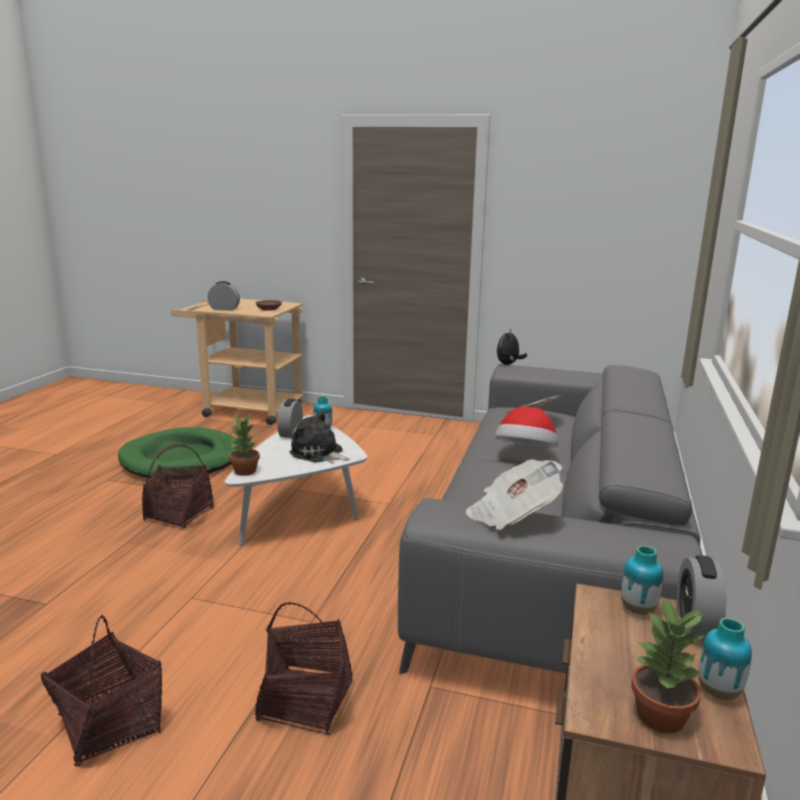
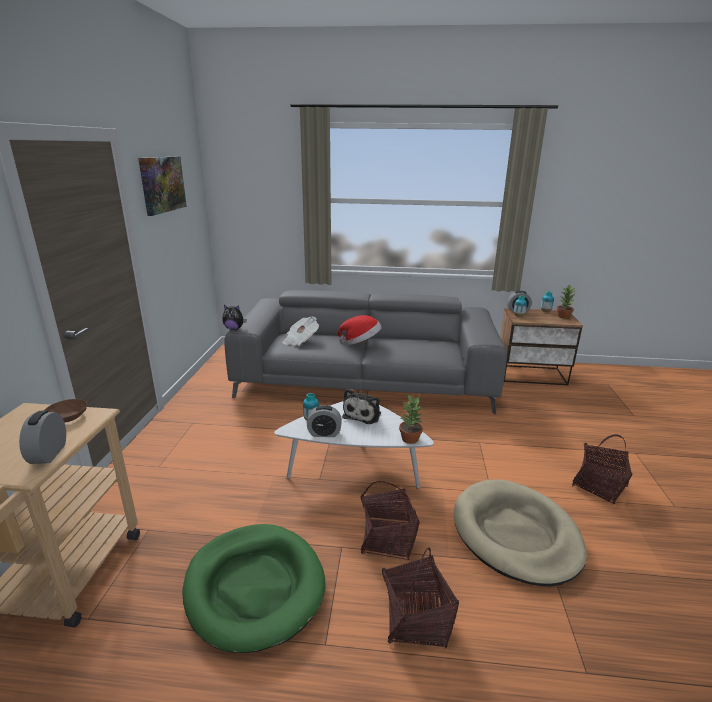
camera: 100 degrees left, 5 degrees up
(109, 594) = (515, 534): none -> beige dog bed
(305, 701) = (532, 434): basket -> basket (415, 620)
(512, 515) = (478, 327): newspaper -> none
(568, 179) = (162, 184): none -> picture

